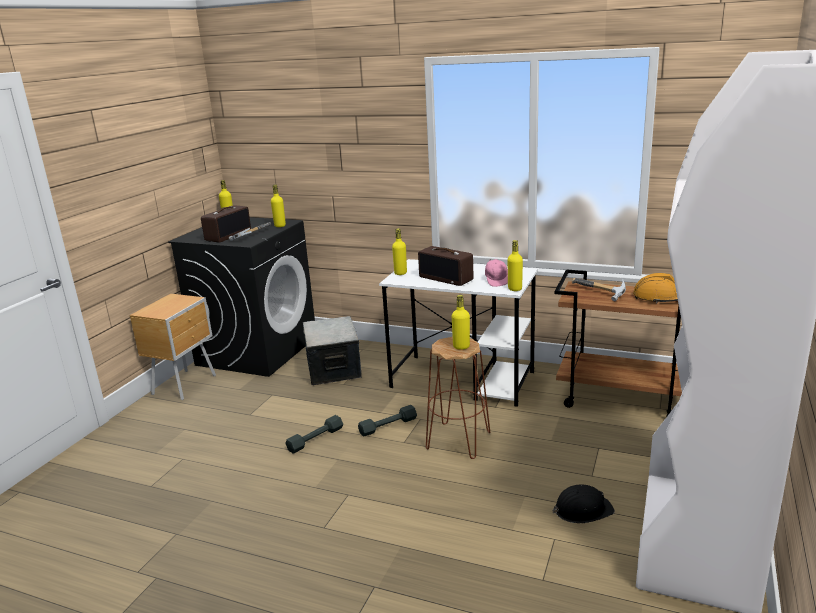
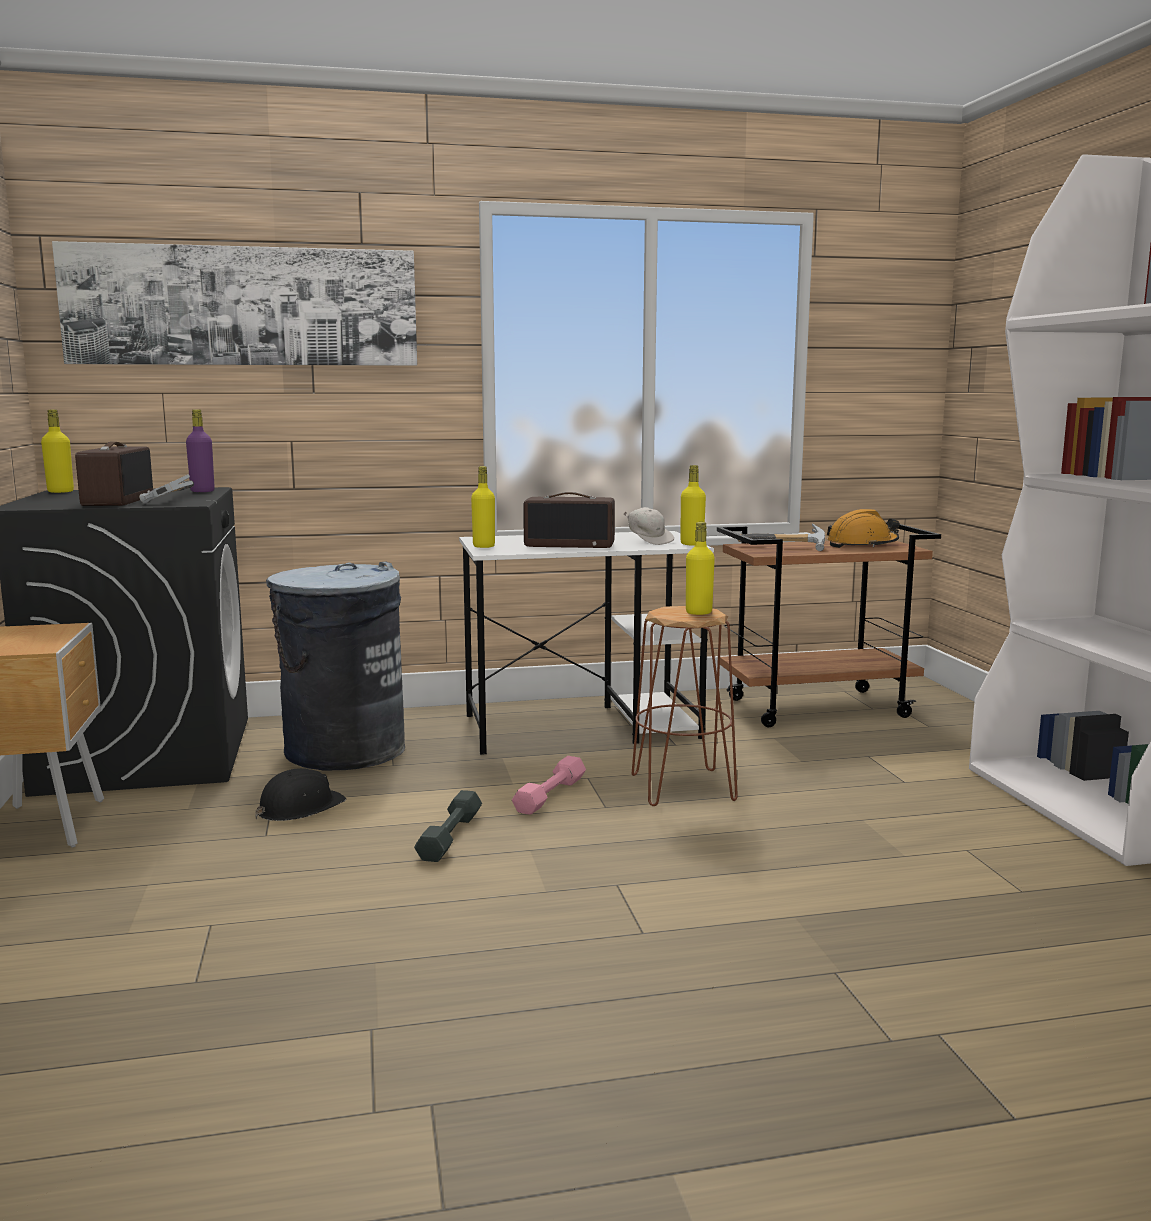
camera: 35 degrees left, 10 degrees down
(280, 226) = (202, 491): yellow bottle -> purple bottle
(305, 124) = (243, 306): none -> picture
(334, 368) = (343, 750): storage box -> grey trash can
(388, 426) = (550, 795): grey dumbbell -> pink dumbbell
(497, 281) = (649, 541): pink cap -> white cap
(582, 510) = (949, 815): black hard hat -> black hard hat (299, 808)

